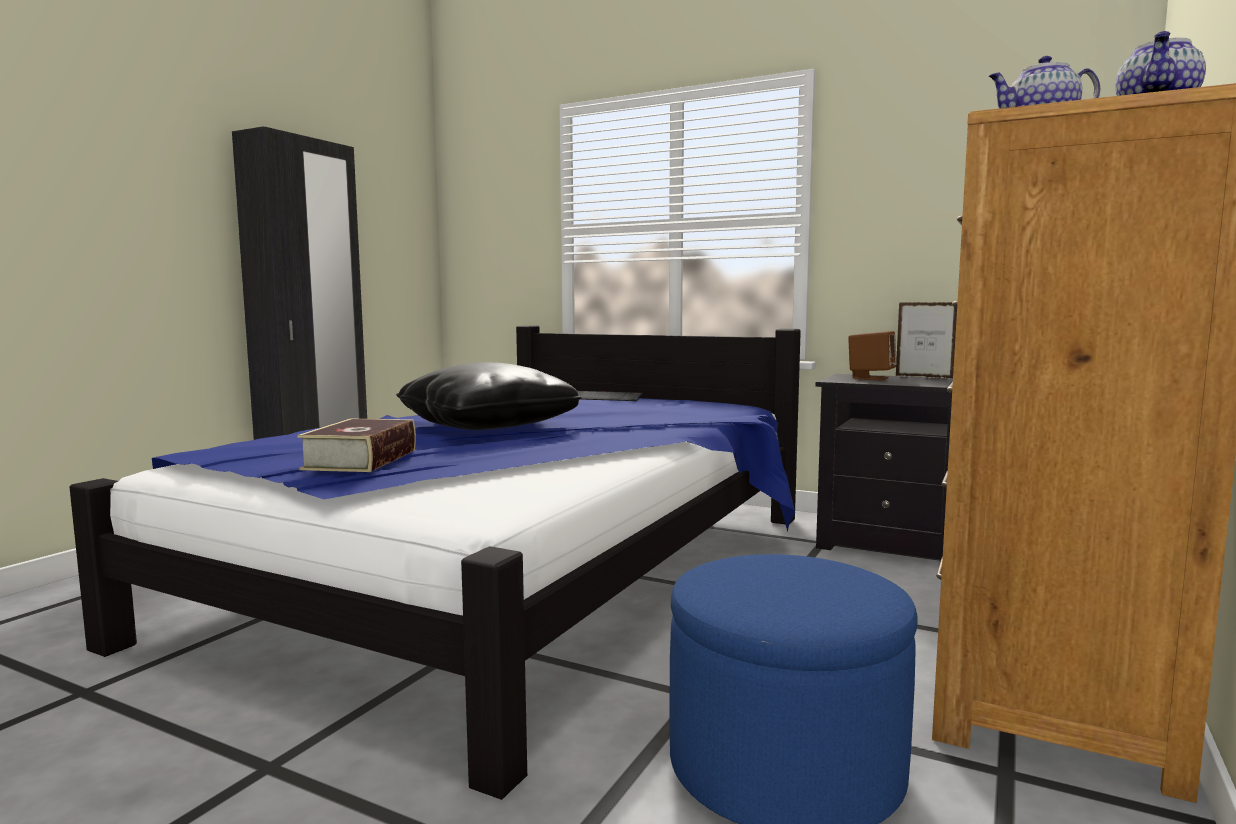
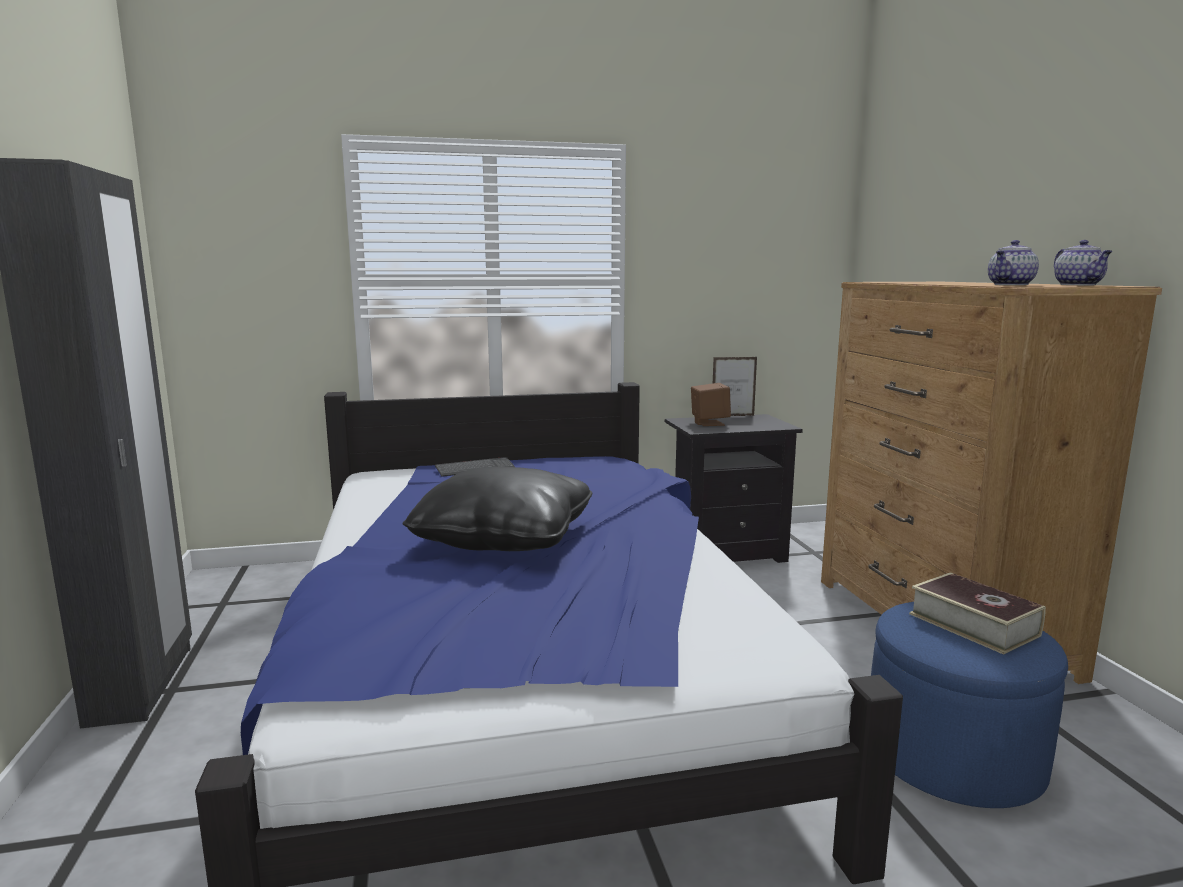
camera: 40 degrees left, 5 degrees up
(361, 459) = (564, 624): book -> book (973, 624)

